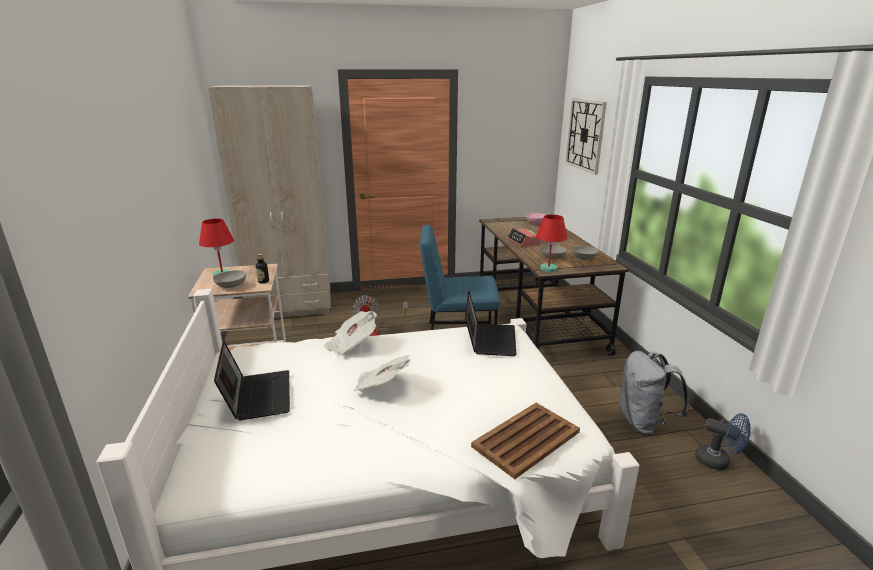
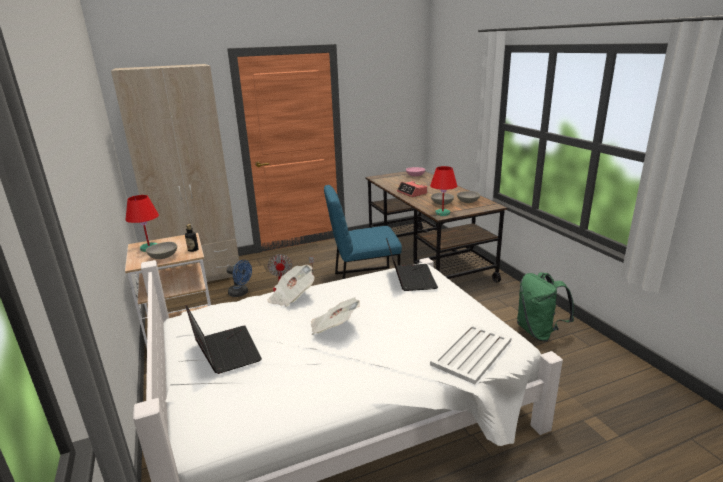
camera: 10 degrees left, 0 degrees up
(525, 439) = (471, 353): brown tray -> white tray
(585, 135) = (451, 96): wall clock -> none
(644, 423) = (539, 332): grey backpack -> green backpack
(718, 462) = (602, 354): blue fan -> blue fan (241, 293)

